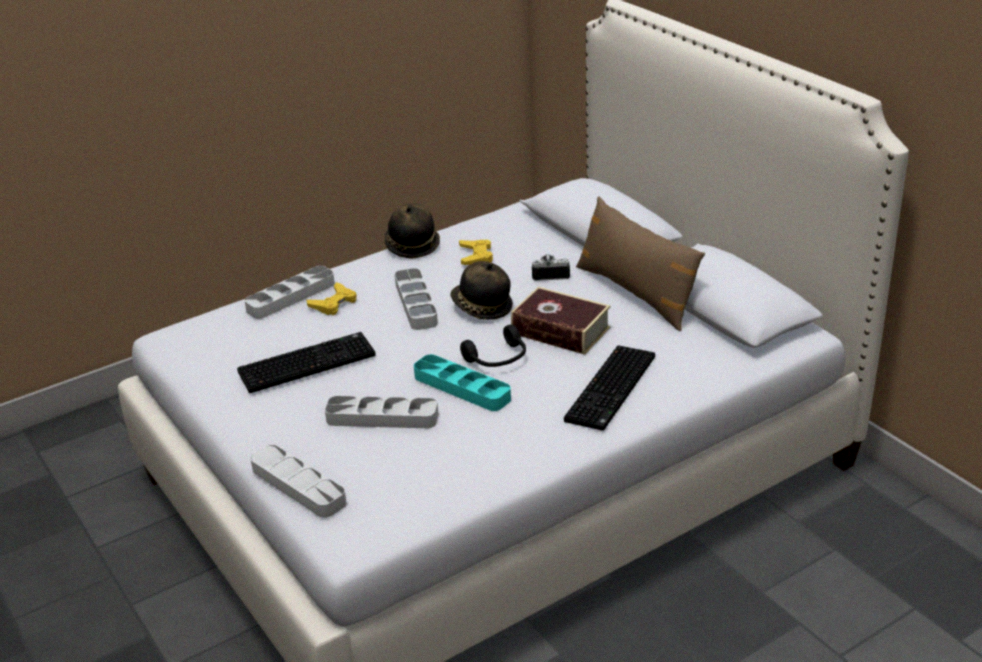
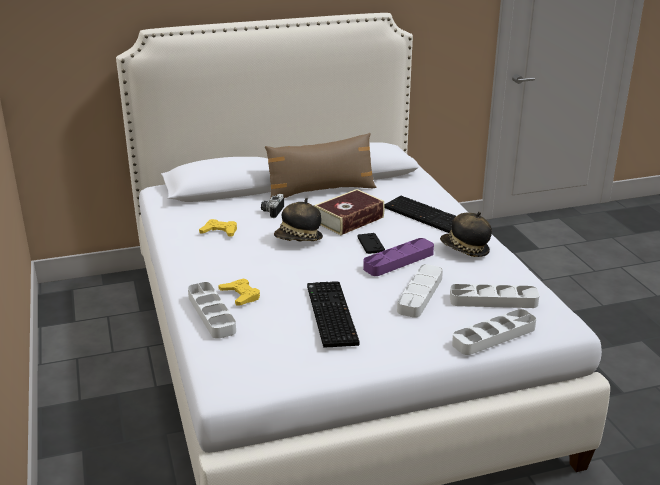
camera: 75 degrees left, 5 degrees down
(412, 245) = (175, 253): hat -> hat (464, 250)
(416, 303) = (271, 262): grey tray -> grey tray (493, 300)
(462, 388) = (398, 261): turquoise tray -> purple tray
(498, 359) = (370, 244): black headphones -> black game controller

